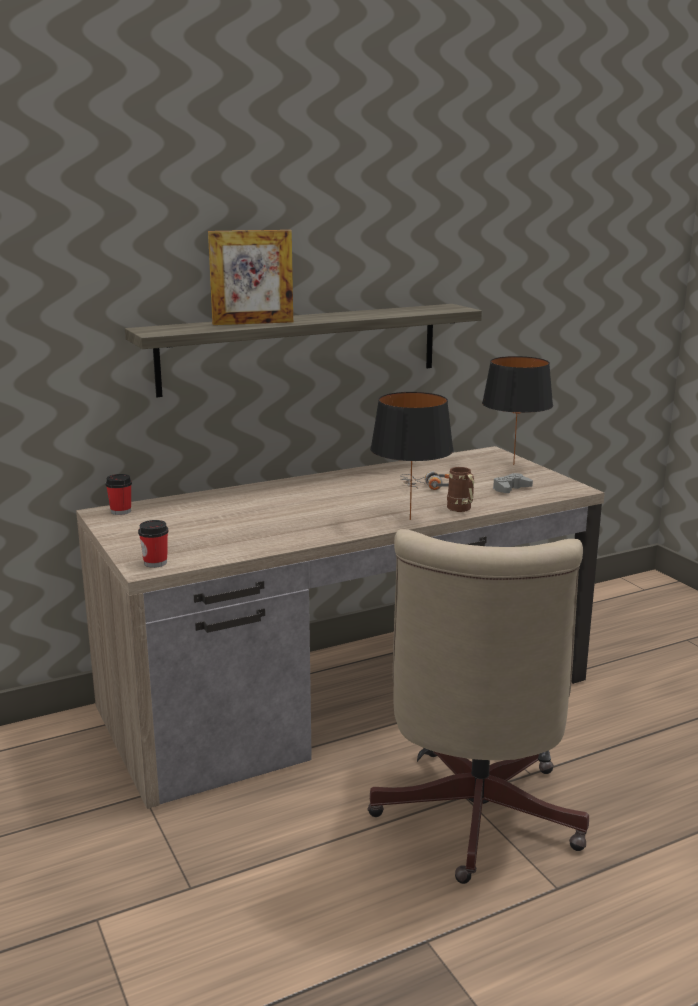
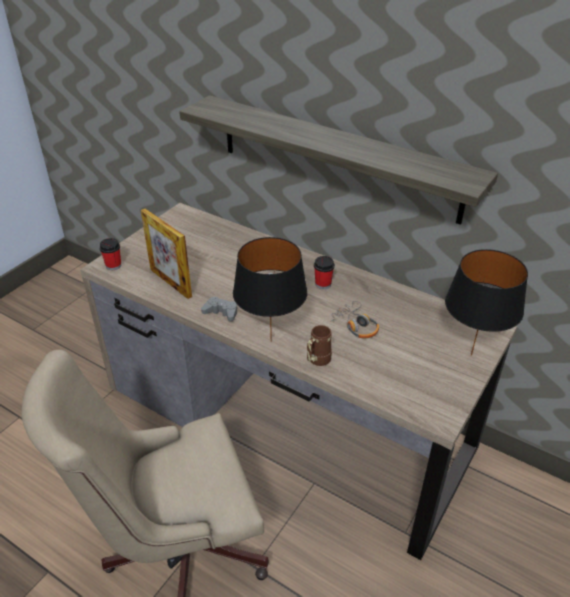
camera: 60 degrees right, 20 degrees up
(121, 511) = (188, 217): cup -> cup (323, 284)
(253, 323) = (273, 125): picture frame -> picture frame (170, 283)
(511, 489) = (399, 374): grey game controller -> grey game controller (221, 312)

